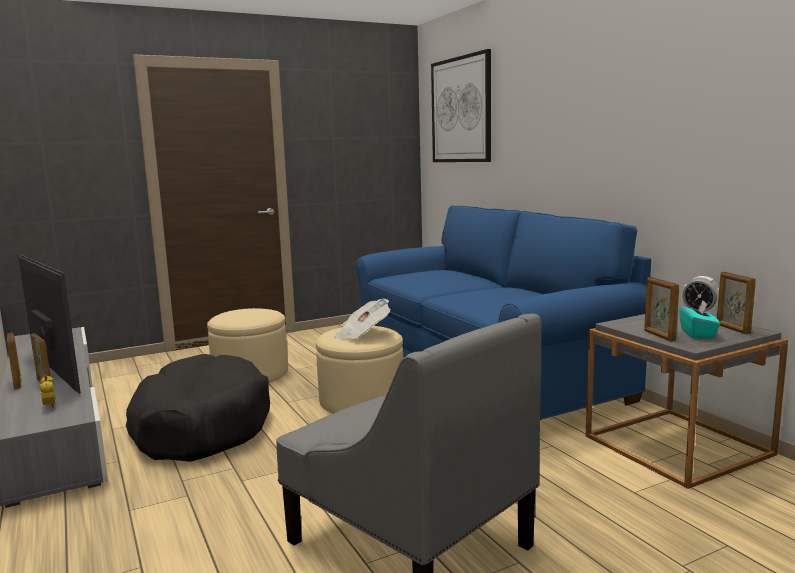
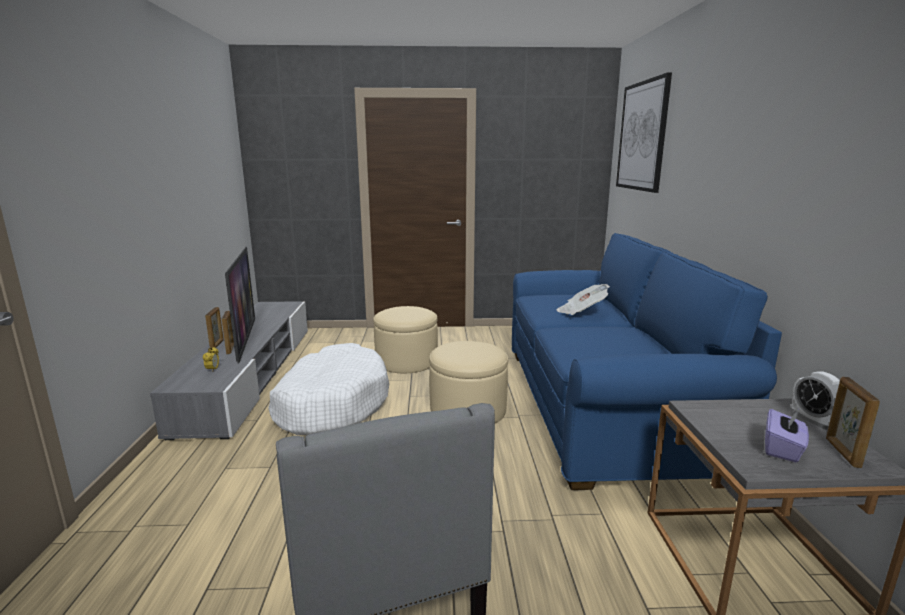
camera: 25 degrees right, 5 degrees up
(200, 426) = (331, 403): black dog bed -> white dog bed
(362, 334) = (469, 353): newspaper -> newspaper (581, 312)
(659, 336) = (726, 439): picture frame -> none
(698, 334) = (782, 449): turquoise tissue box -> purple tissue box

